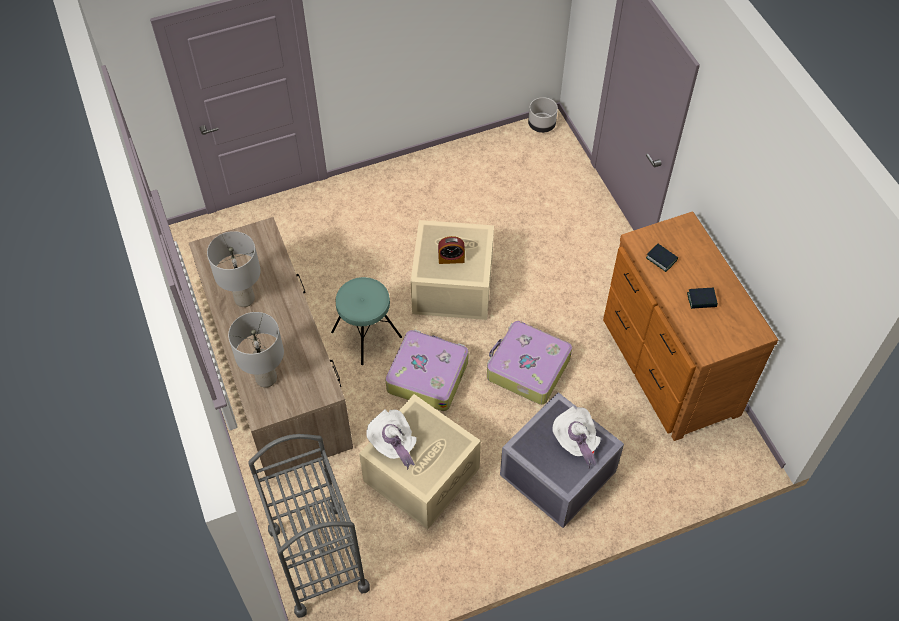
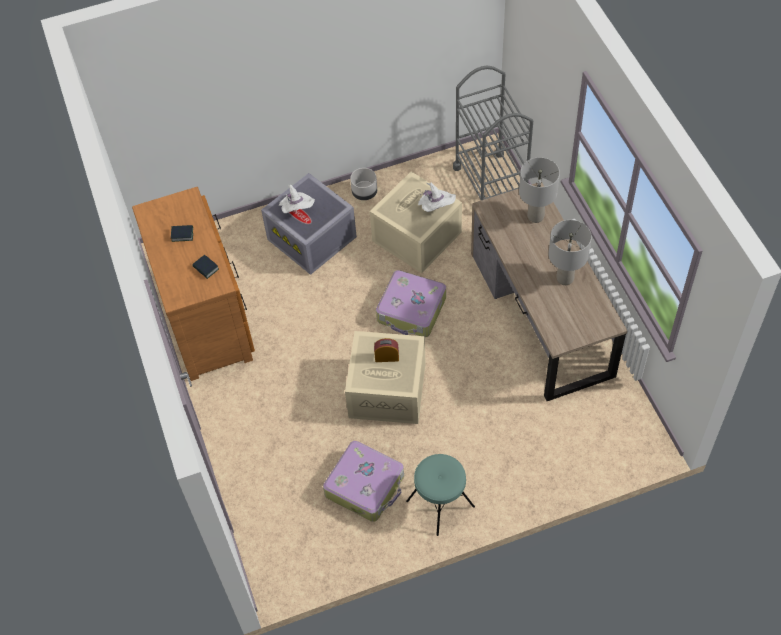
camera: 175 degrees left, 0 degrees up
(366, 335) = (465, 345): turquoise stool -> turquoise stool (440, 503)
(527, 368) = (326, 316): suitcase -> suitcase (366, 485)
(541, 125) = (279, 585): grey planter -> grey planter (364, 193)

